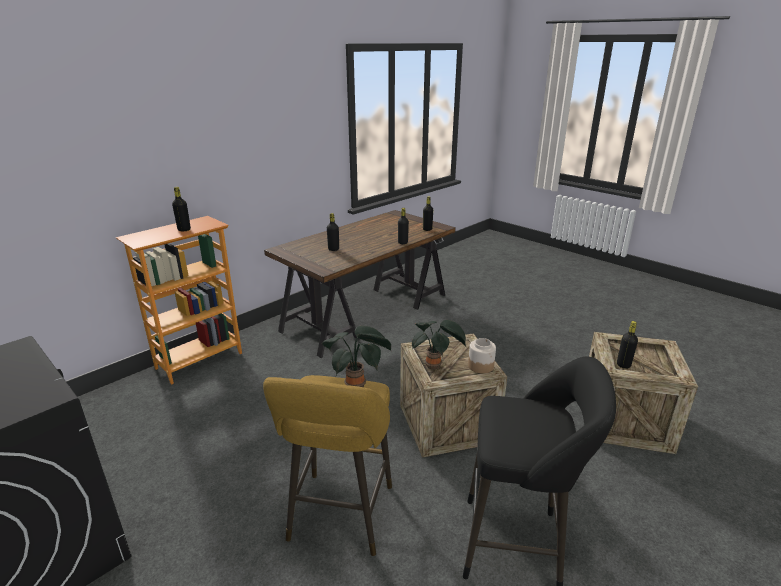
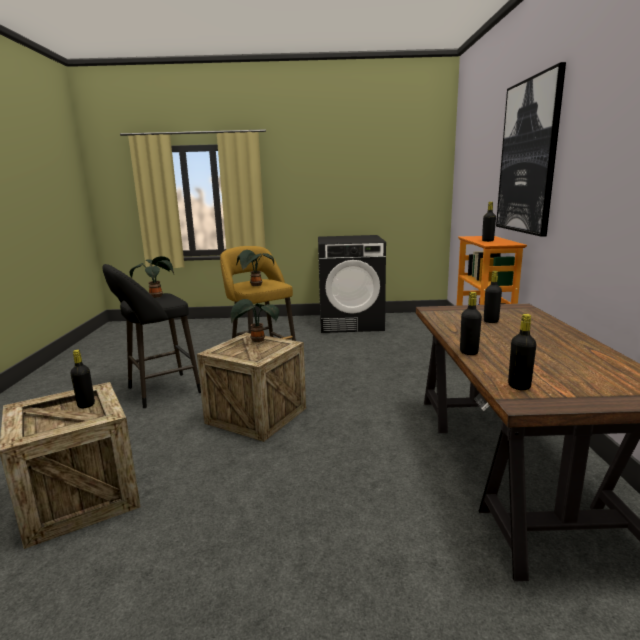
camera: 135 degrees right, 10 degrees down
(163, 133) = (528, 157): none -> picture
(481, 366) = (223, 351): jar -> none
(519, 425) = (157, 296): none -> potted plant

